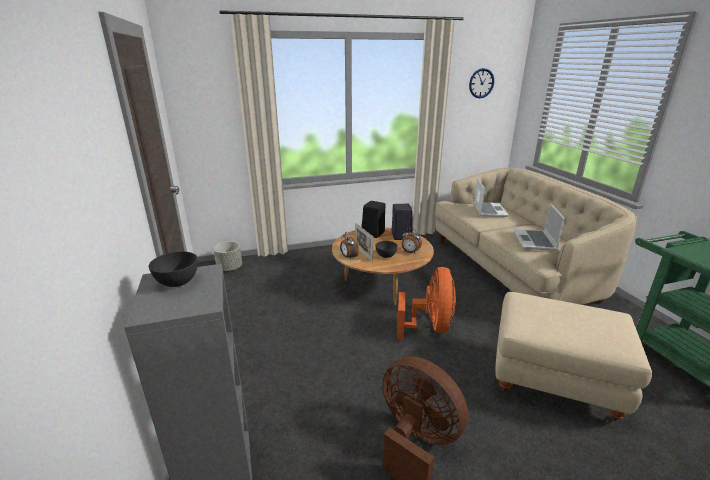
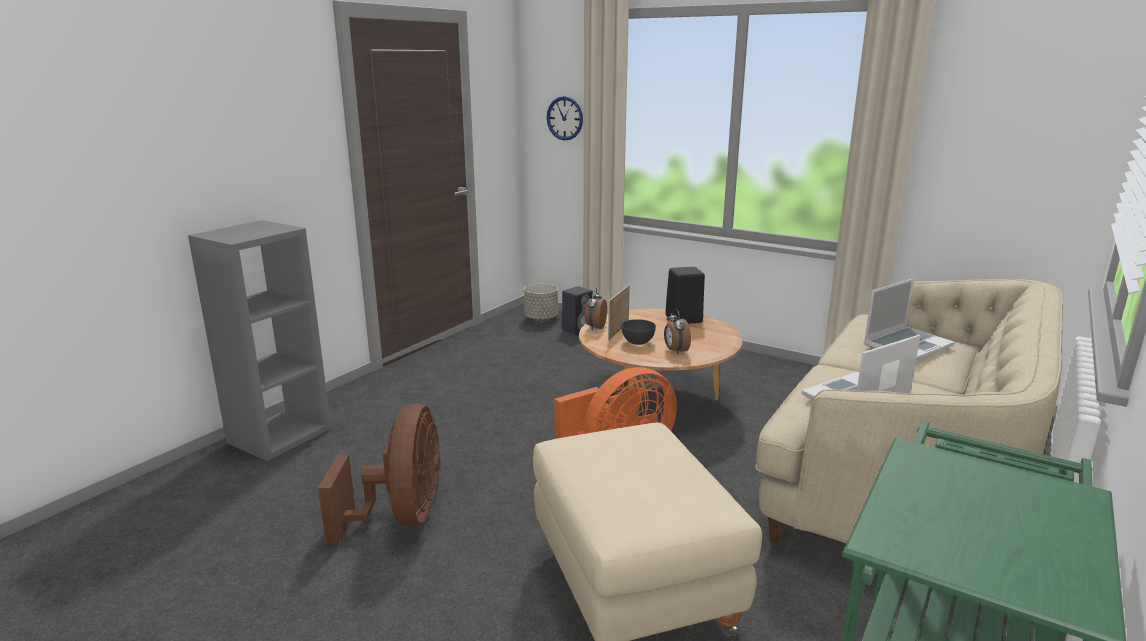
camera: 50 degrees right, 5 degrees down
(178, 282) = (259, 228): grey bowl -> none
(400, 236) = (711, 333): black speaker -> black speaker (578, 329)
(481, 83) = (1020, 94): wall clock -> wall clock (565, 118)

